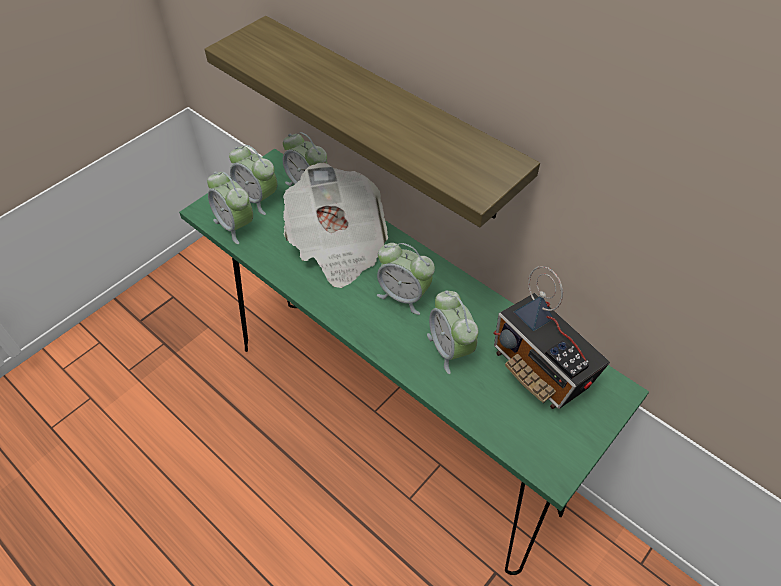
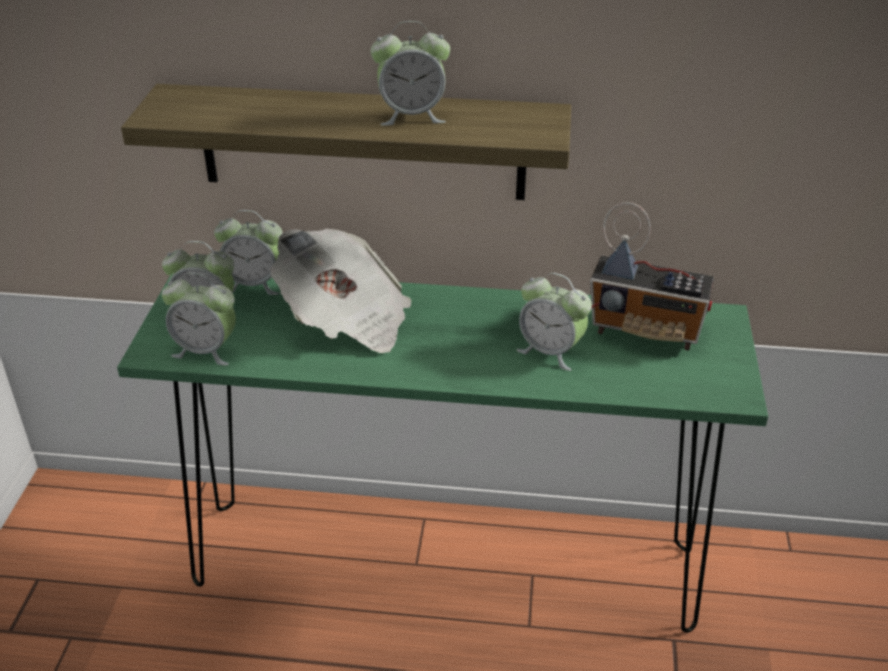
camera: 35 degrees left, 15 degrees down
(404, 295) = (461, 331): alarm clock -> alarm clock (412, 116)

